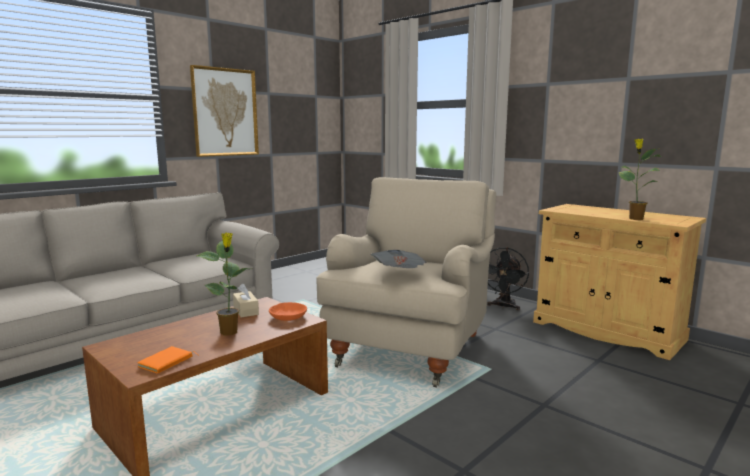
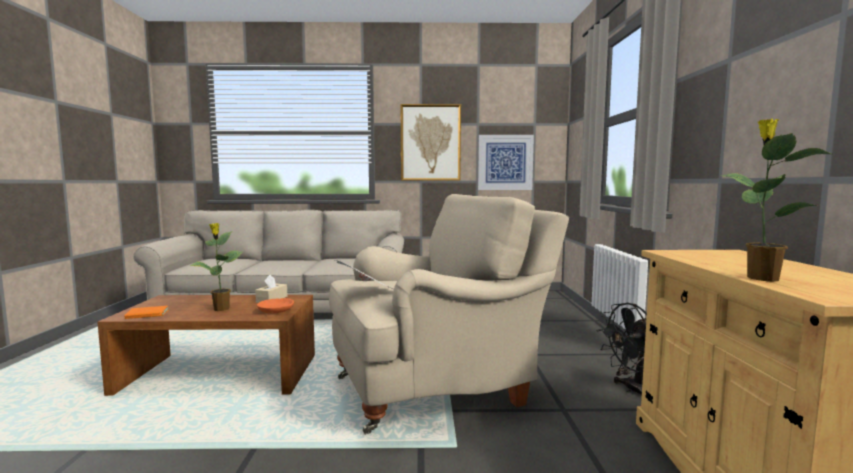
camera: 45 degrees right, 5 degrees down
(295, 134) = (505, 162): none -> picture

